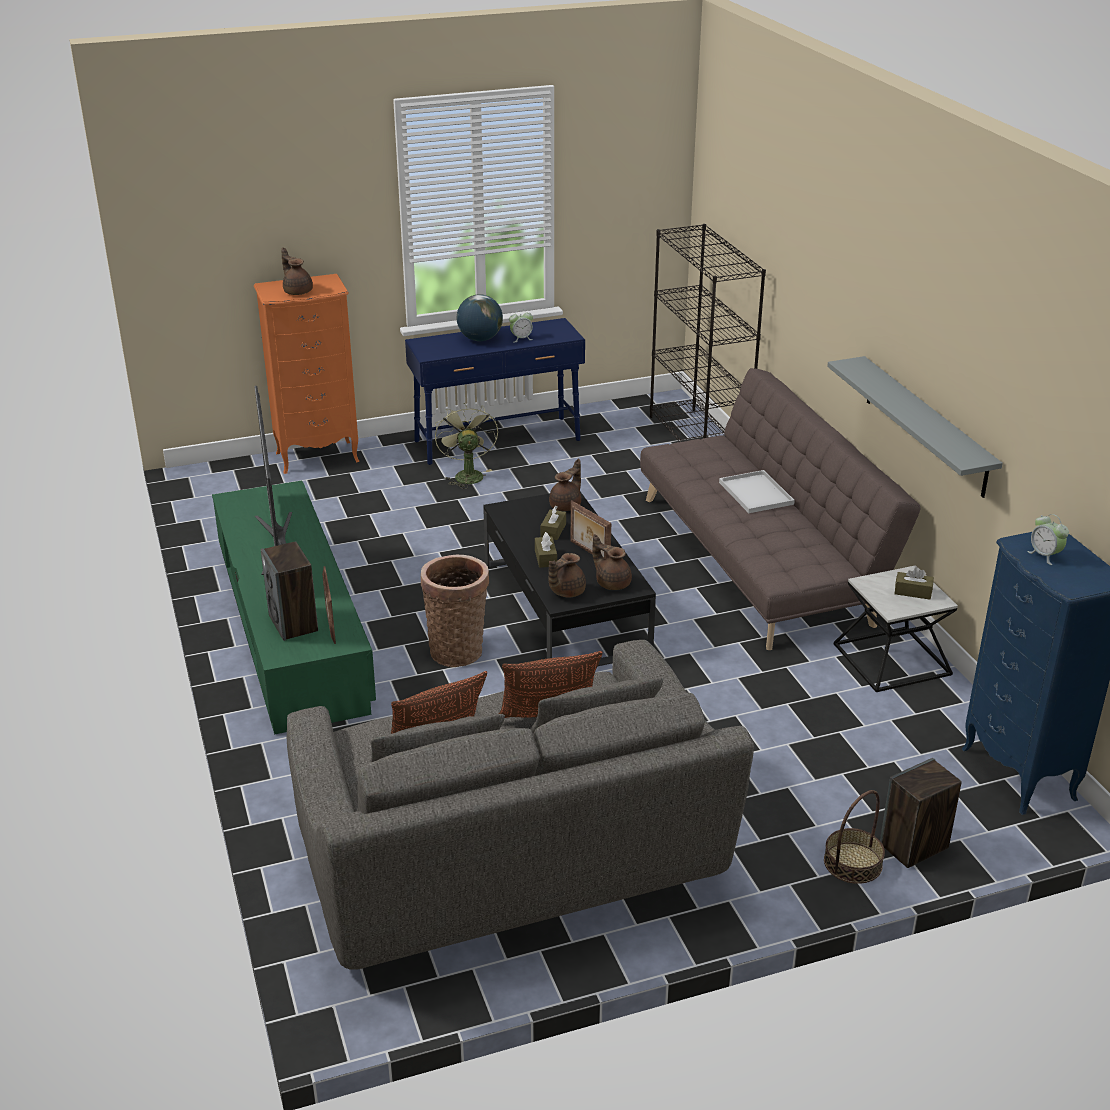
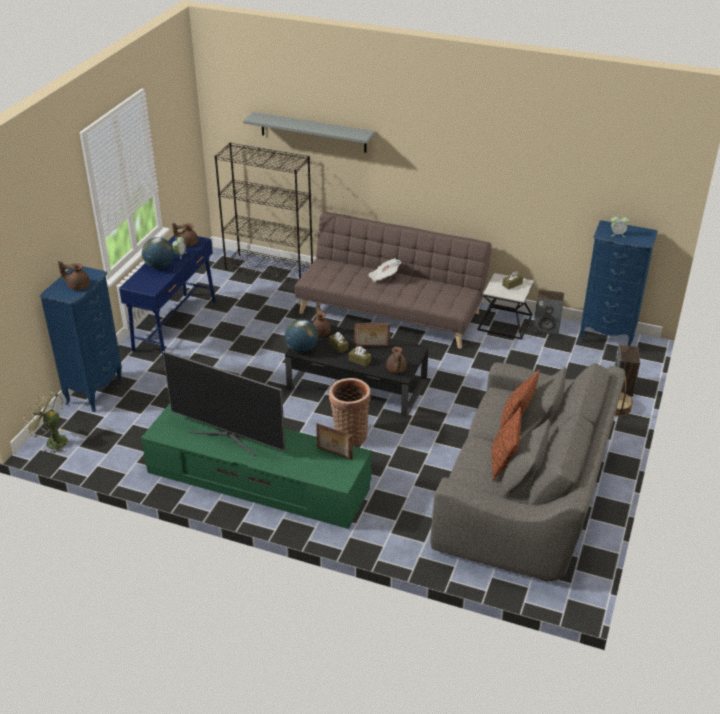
camera: 50 degrees left, 5 degrees up
(294, 623) = (317, 465): speaker -> speaker (546, 328)
(318, 458) = (96, 392): orange dresser -> blue dresser
(466, 474) = (193, 352): green fan -> green fan (52, 441)
(510, 510) = (302, 349): none -> globe
(612, 582) = (405, 353): brown teapot -> brown teapot (187, 243)
(754, 492) = (384, 277): white tray -> newspaper
(925, 426) = (481, 203): grey shelf -> grey shelf (313, 132)

